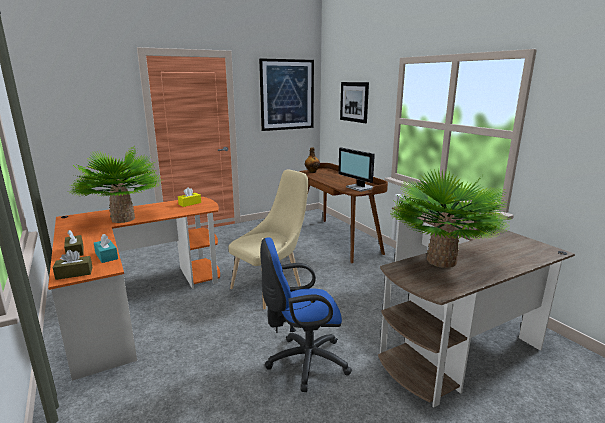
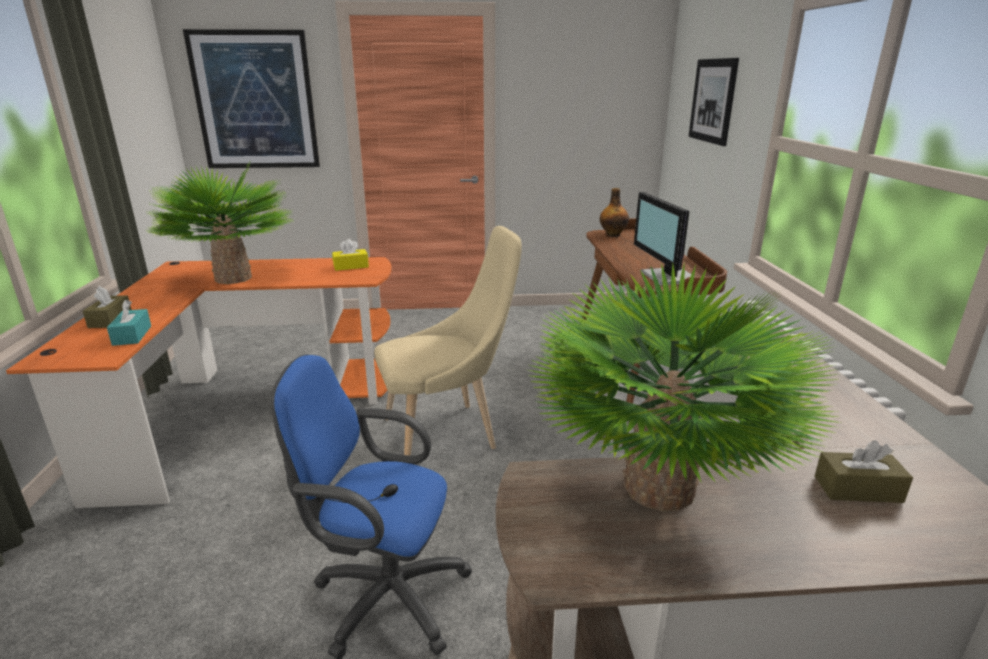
camera: 25 degrees right, 5 degrees up
(74, 273) = (58, 355): brown tissue box -> brown tissue box (858, 489)
(287, 95) = (599, 86): picture -> picture (255, 101)

